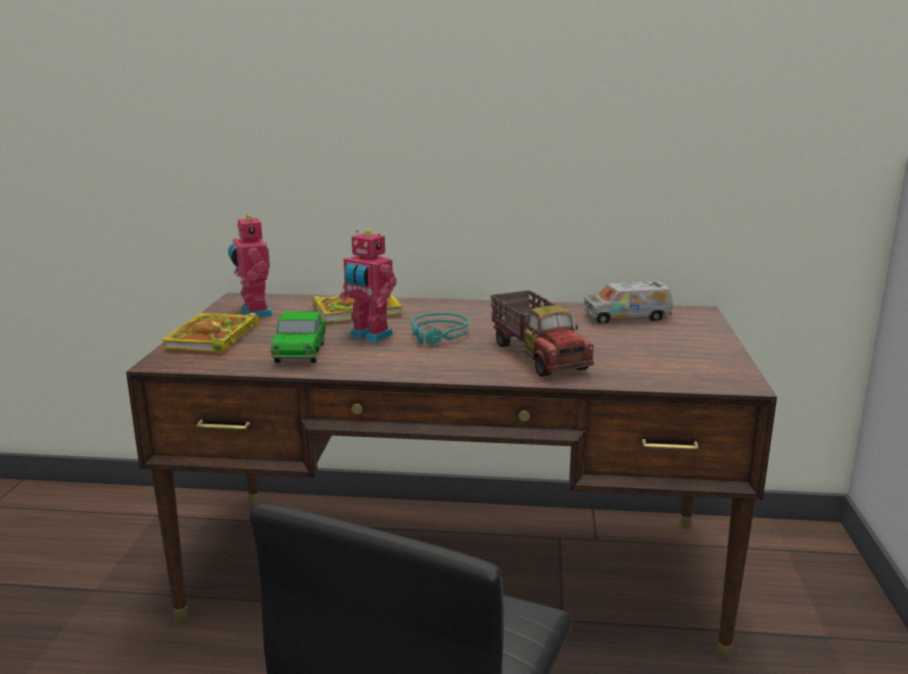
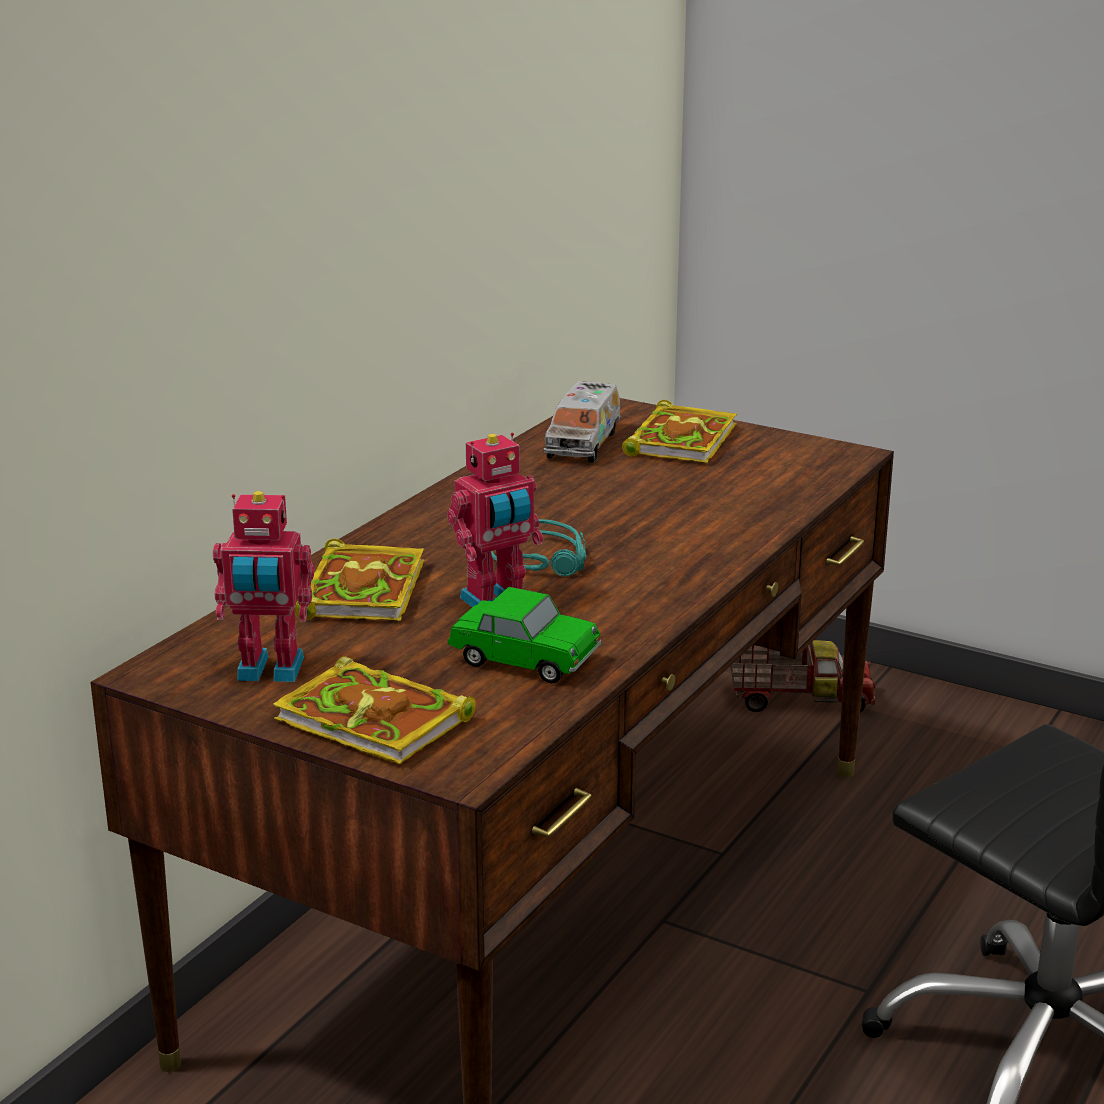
camera: 65 degrees left, 5 degrees up
(539, 356) = (681, 520): toy truck -> toy truck (798, 700)
(676, 336) = (681, 439): none -> book

